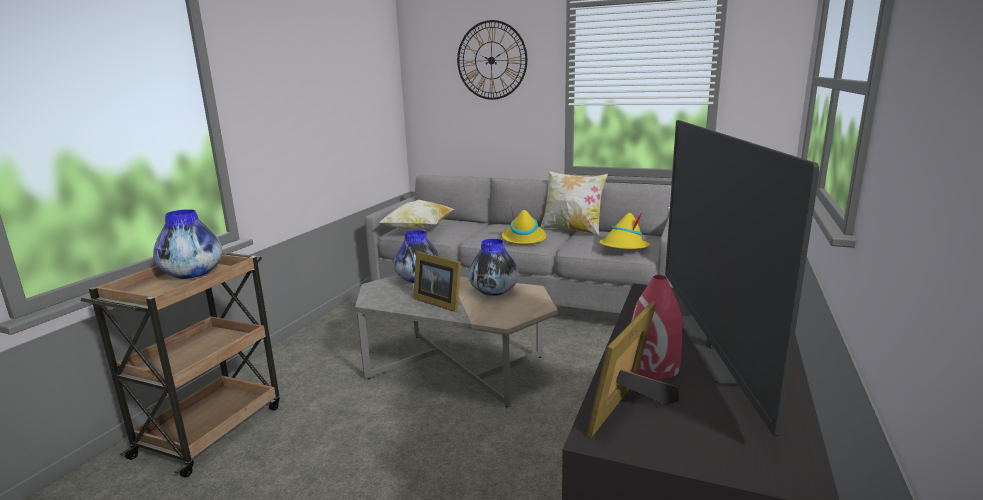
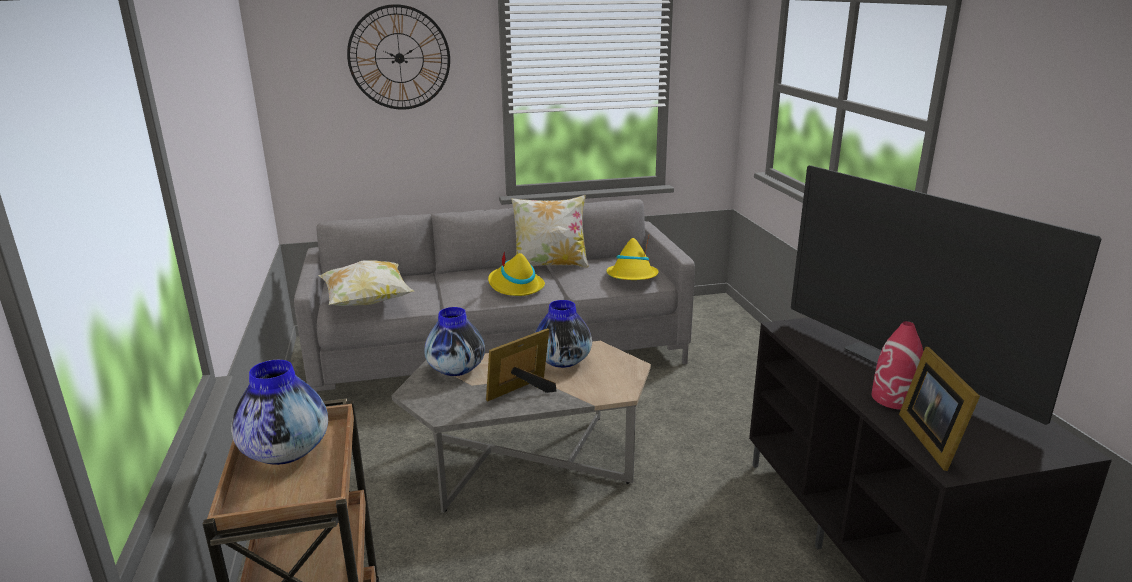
camera: 35 degrees left, 5 degrees up
(438, 302) = (523, 391): picture frame -> picture frame turned 135 degrees clockwise

